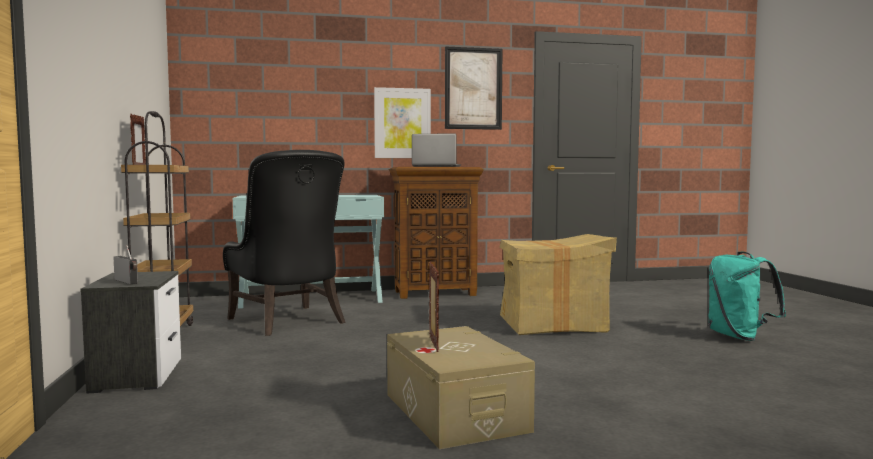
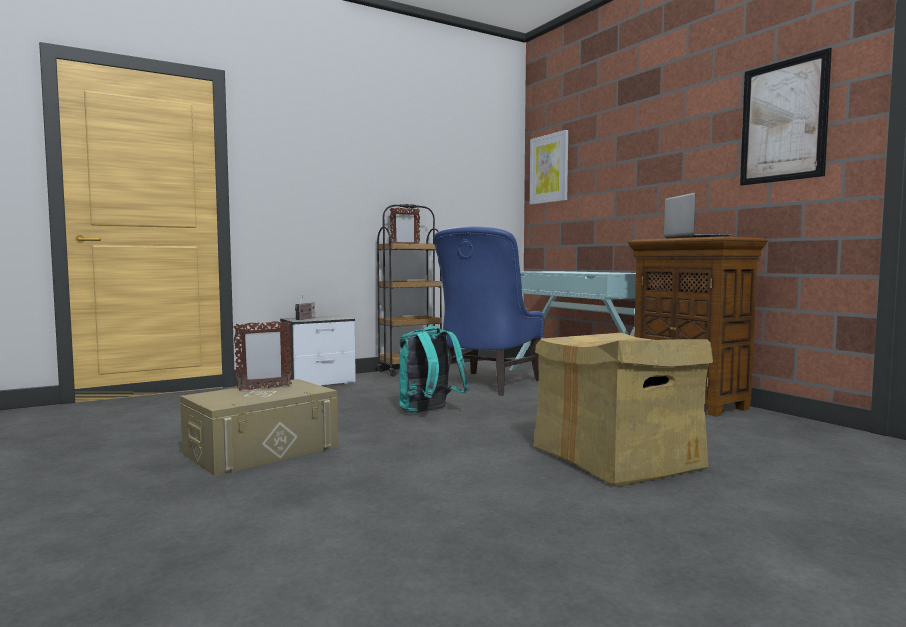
camera: 70 degrees right, 0 degrees up
(288, 321) = (486, 384): black chair -> blue chair
(402, 123) = (691, 185): picture -> picture (549, 168)
(739, 337) = (751, 590): turquoise backpack -> turquoise backpack (429, 412)

